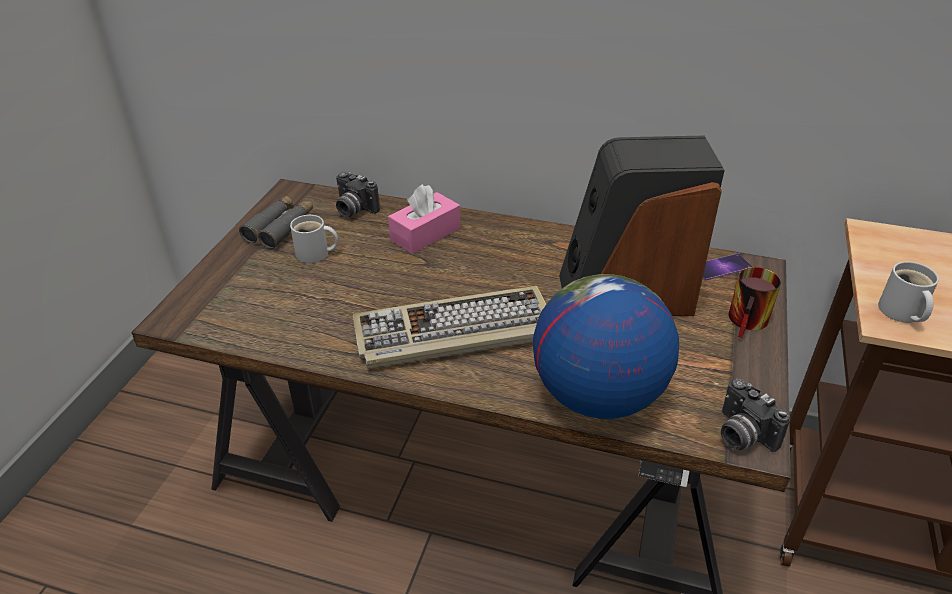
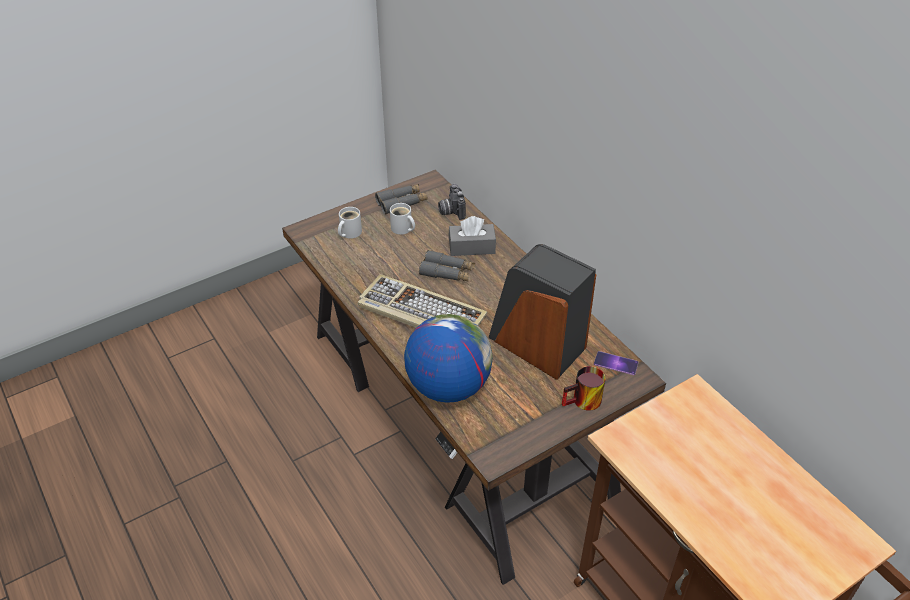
camera: 40 degrees right, 5 degrees up
(425, 234) = (472, 247): pink tissue box -> grey tissue box
(430, 272) = (447, 272): none -> grey binoculars
(741, 435) = (492, 449): camera -> none
(900, 312) = (630, 439): white mug -> white mug (349, 232)

